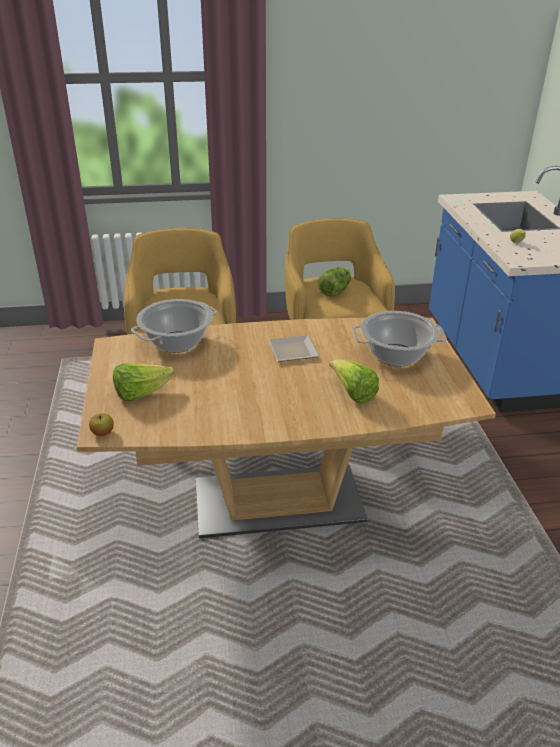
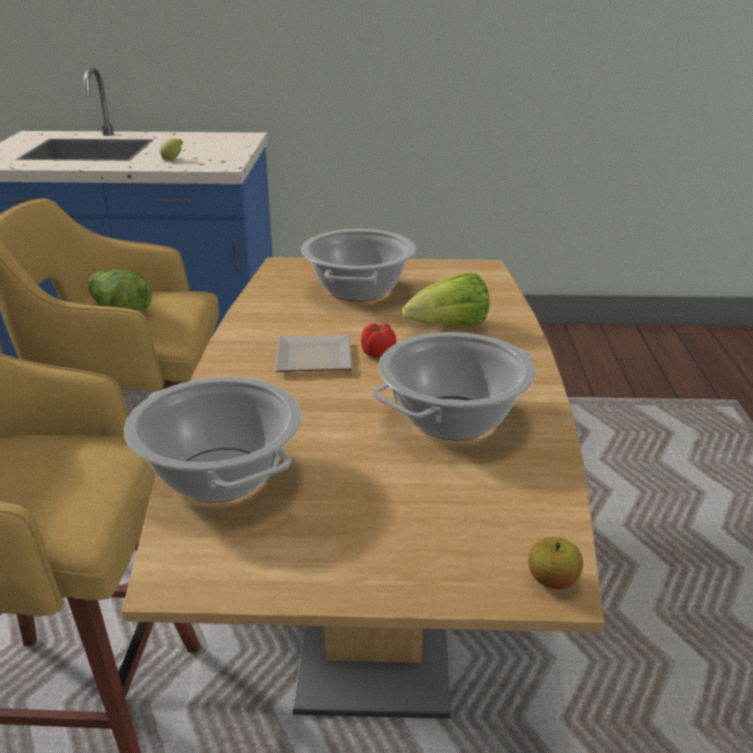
camera: 80 degrees left, 5 degrees down
(141, 394) = (412, 527): lettuce -> none
(237, 400) = (453, 418): none -> cooking pot
(307, 370) = (377, 353): none -> tomato

